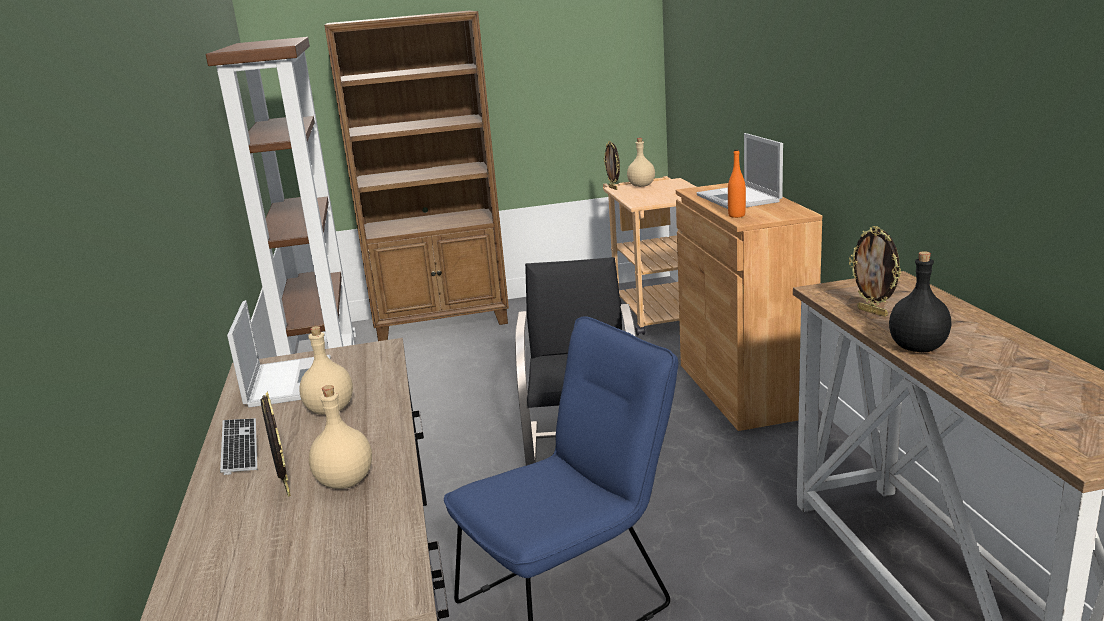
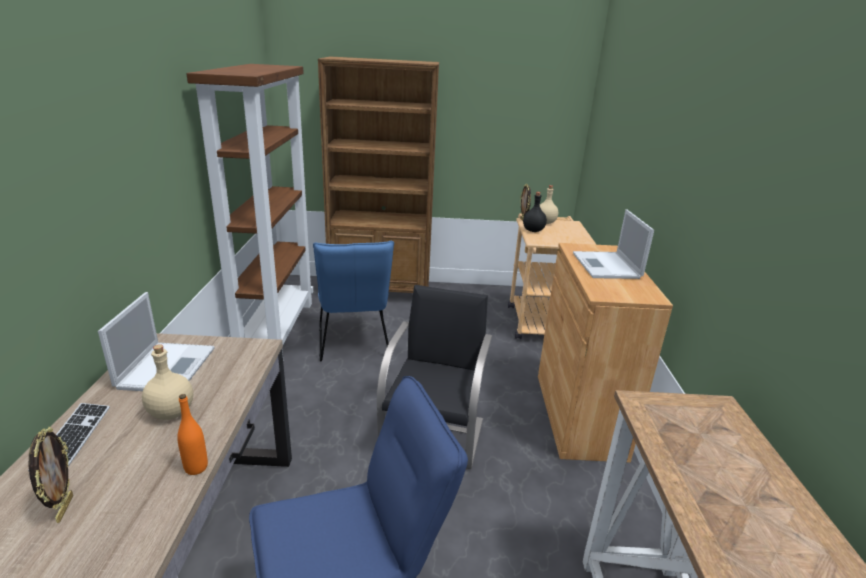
camera: 10 degrees right, 5 degrees up
(346, 481) = (116, 517): beige bottle -> none
(437, 380) = (354, 343): none -> blue chair
(736, 215) = (595, 286): orange bottle -> orange bottle (196, 467)
(873, 312) = (683, 453): picture frame -> none
(916, 347) = (714, 532): black bottle -> black bottle (533, 230)

